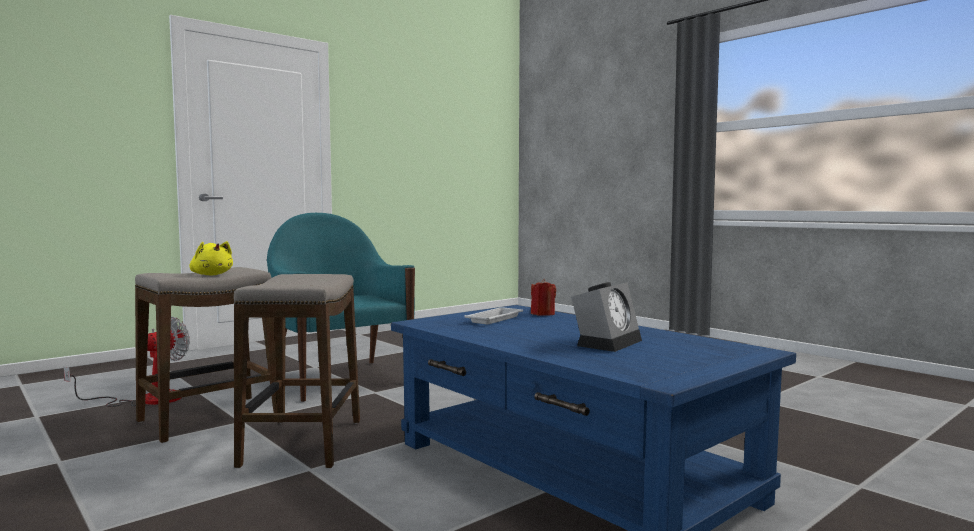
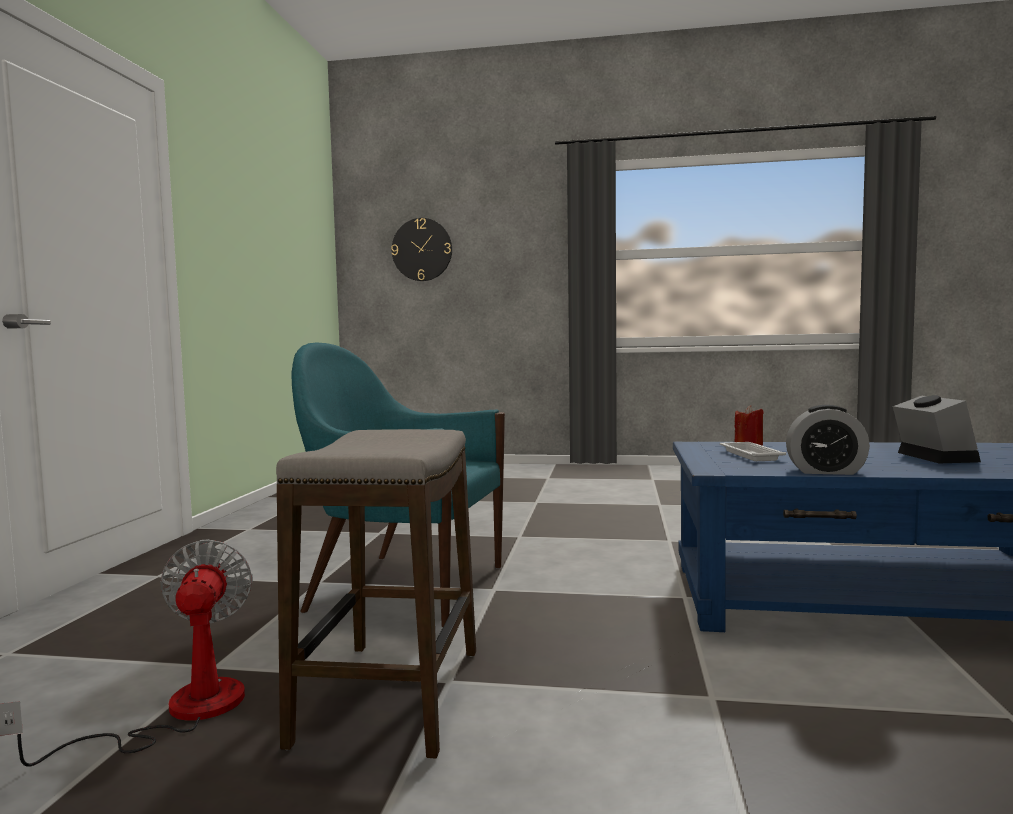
camera: 40 degrees left, 0 degrees up
(211, 275) = (406, 443): yellow plush toy -> none
(302, 443) = (608, 674): stool -> none
(466, 334) = (825, 471): none -> alarm clock
(572, 130) = (422, 249): none -> wall clock

